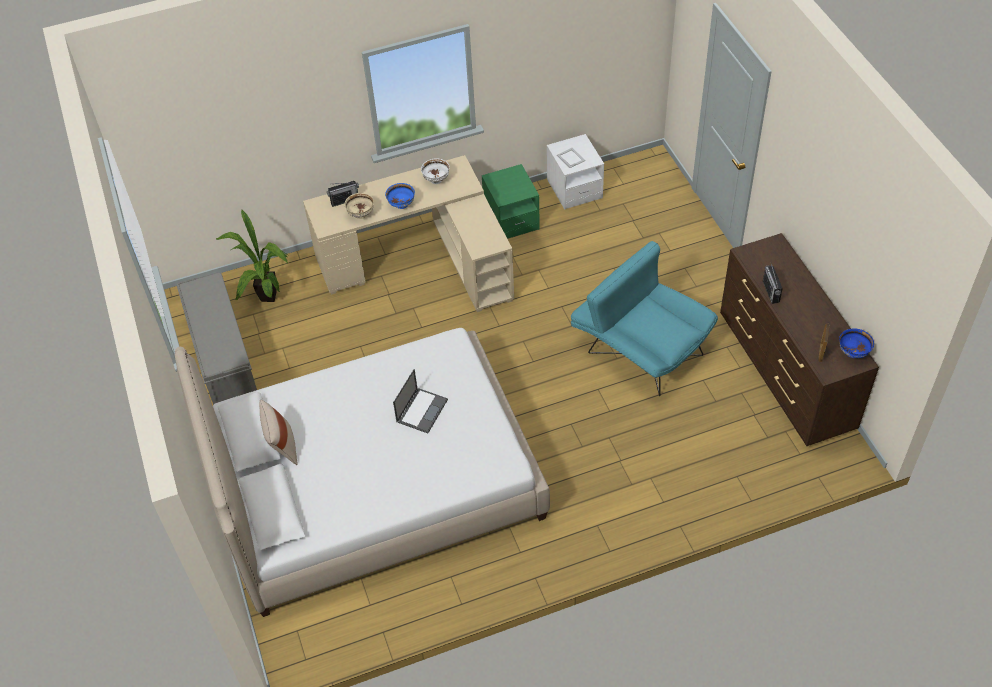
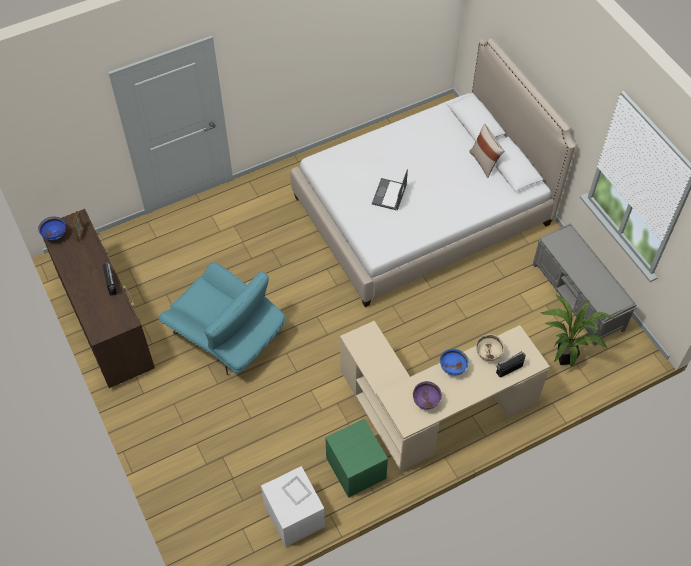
camera: 170 degrees right, 5 degrees up
(436, 180) = (426, 402): white bowl -> purple bowl

